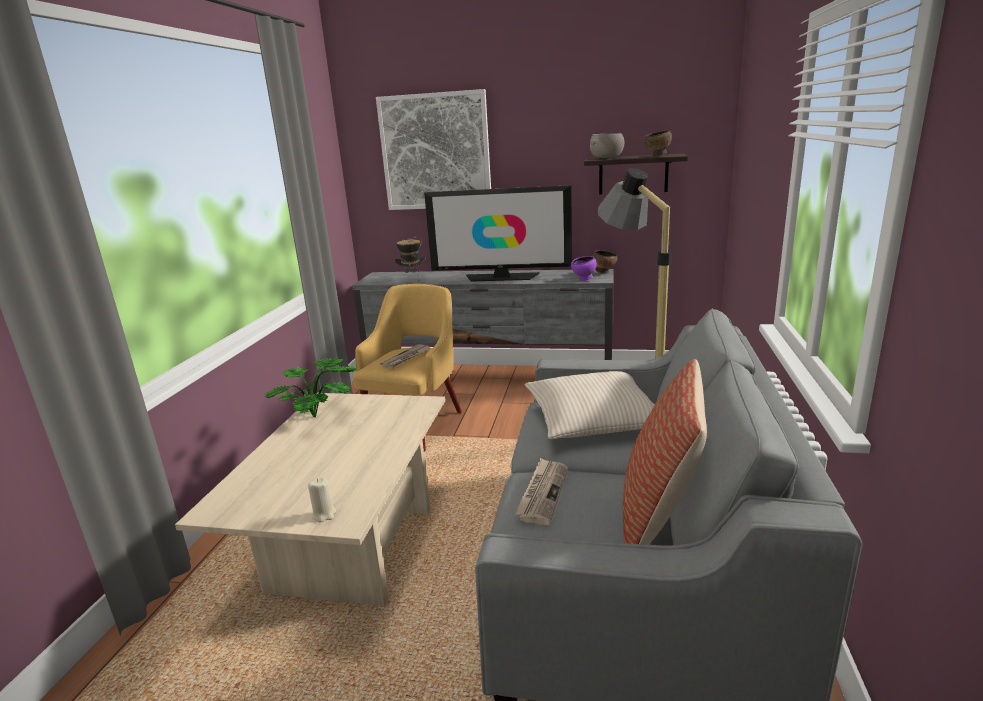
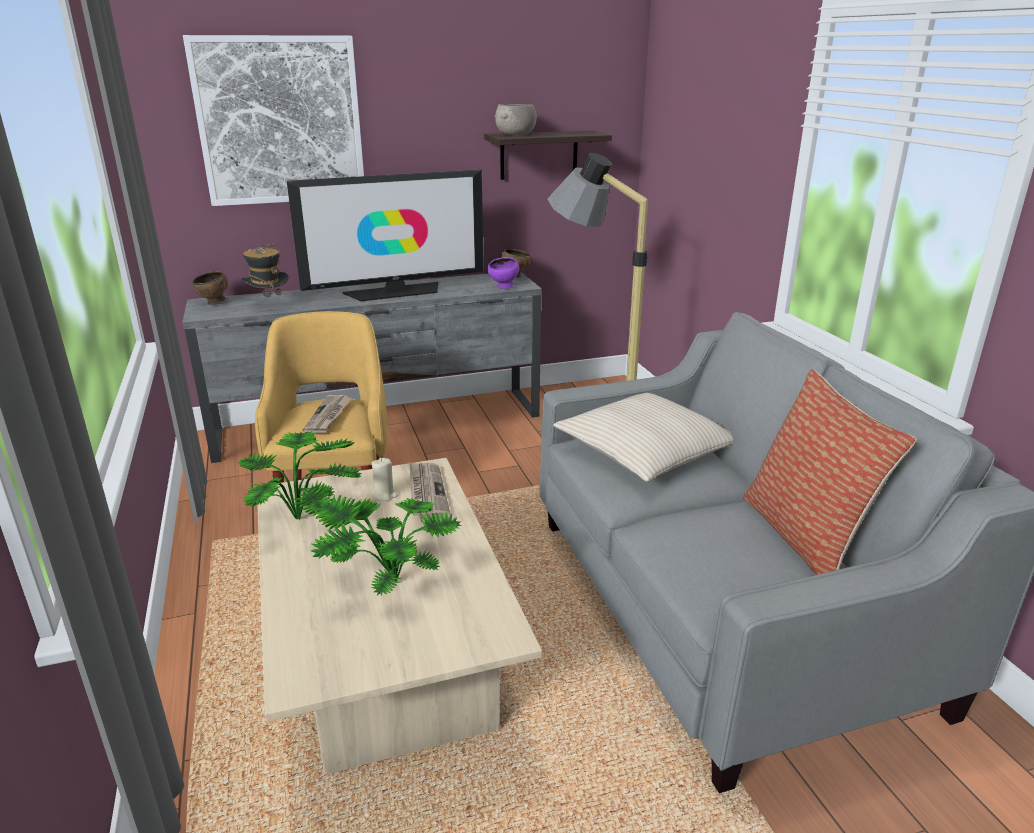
camera: 30 degrees left, 5 degrees up
(320, 465) = (387, 579): none -> potted plant
(324, 514) = (466, 636): beige candle -> beige candle (385, 495)
(542, 493) = (685, 541): newspaper -> newspaper (426, 492)
(657, 156) = (576, 134): brown bowl -> brown bowl (214, 303)

